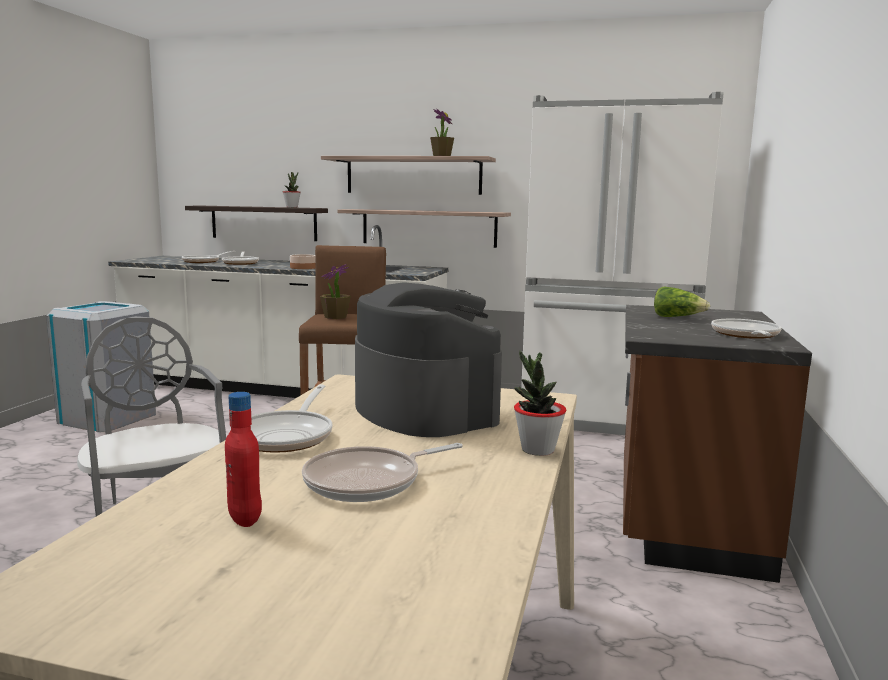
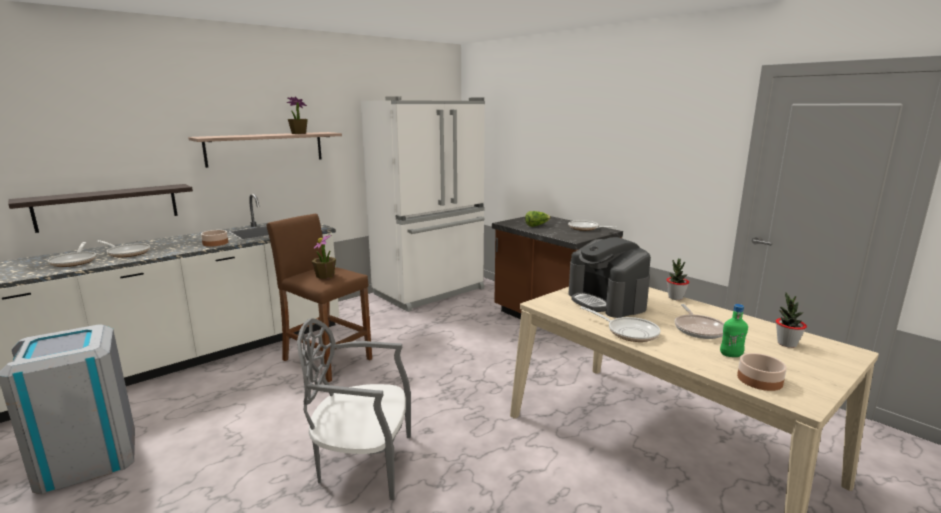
camera: 55 degrees left, 5 degrees up
(121, 554) = (760, 380): none -> bowl
(245, 519) = (731, 355): red bottle -> green bottle
(292, 207) = (151, 187): potted plant -> potted plant (786, 344)
(423, 410) = (607, 301): coffee machine -> coffee machine turned 120 degrees counterclockwise
(428, 228) = (283, 189): shelf -> none

